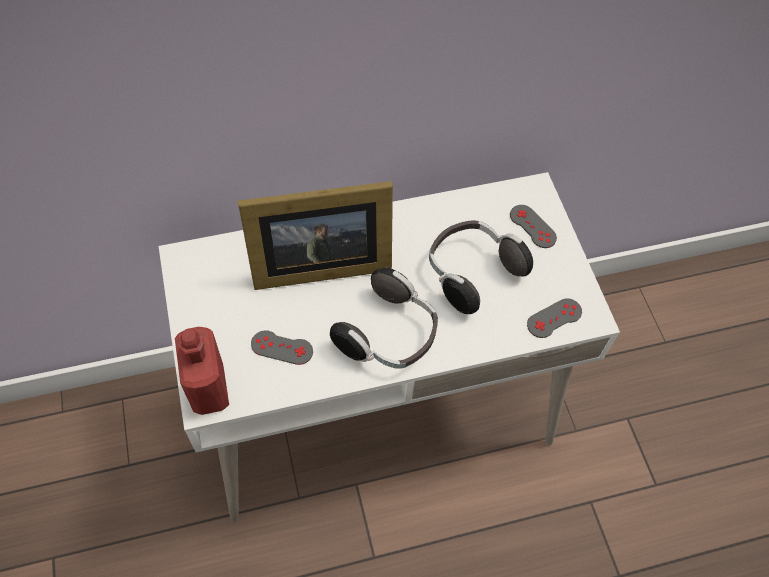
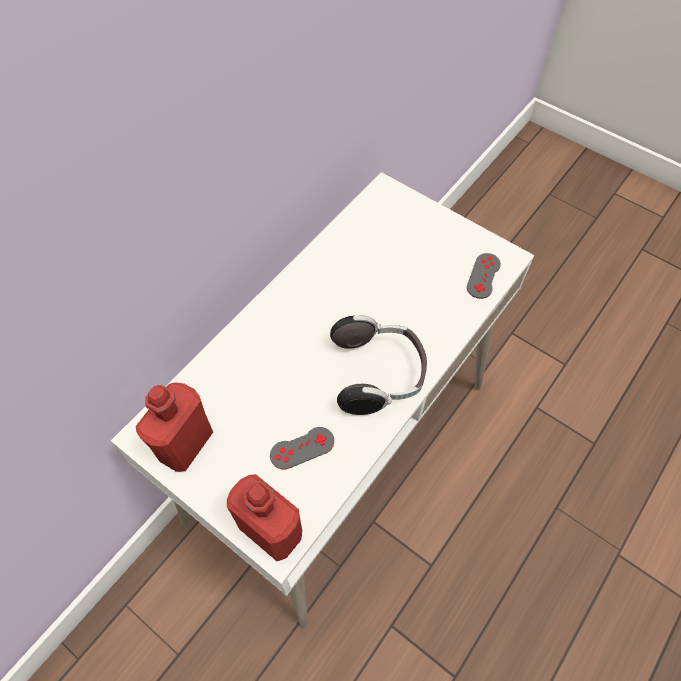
camera: 35 degrees left, 0 degrees up
(204, 285) = (185, 444): none -> red bottle
(316, 263) = (268, 358): picture frame -> none
(471, 272) = (395, 282): headphones -> none
(532, 226) = (407, 218): grey game controller -> none

